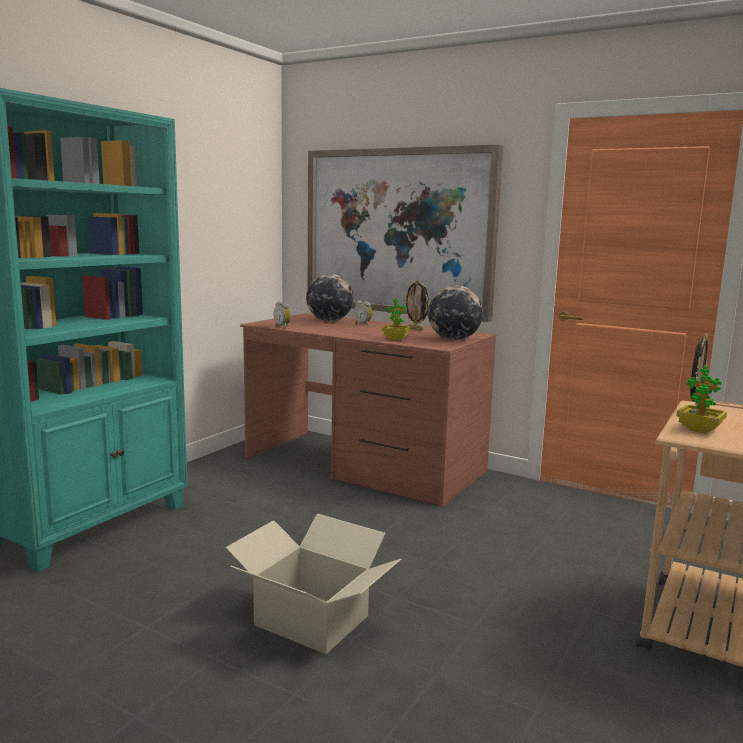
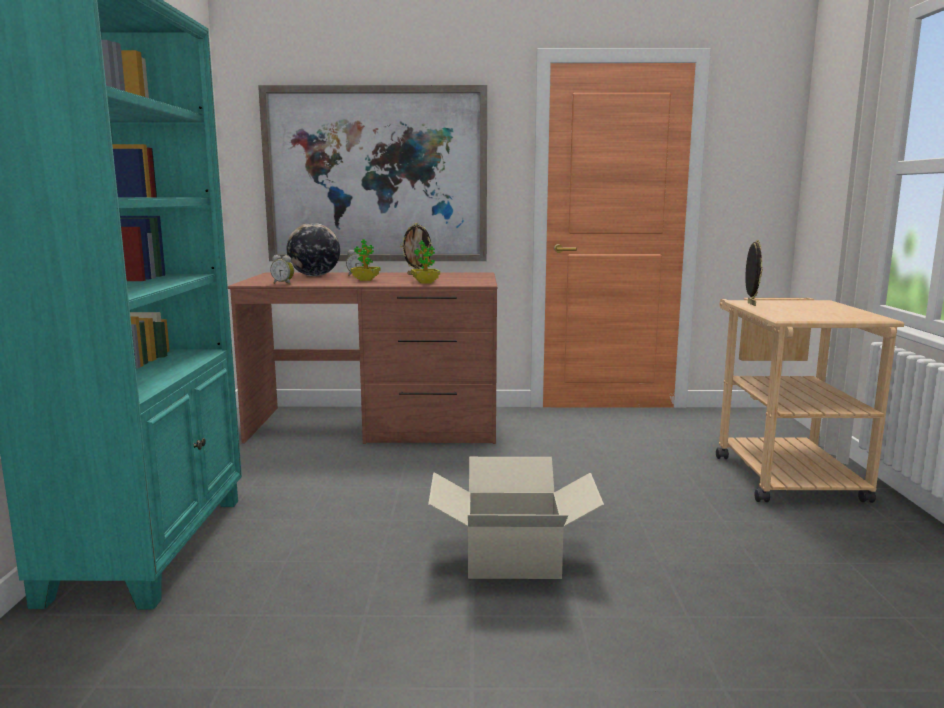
camera: 30 degrees left, 0 degrees up
(453, 339) = (475, 278): globe -> none
(699, 430) = (785, 313): potted plant -> potted plant (366, 280)

